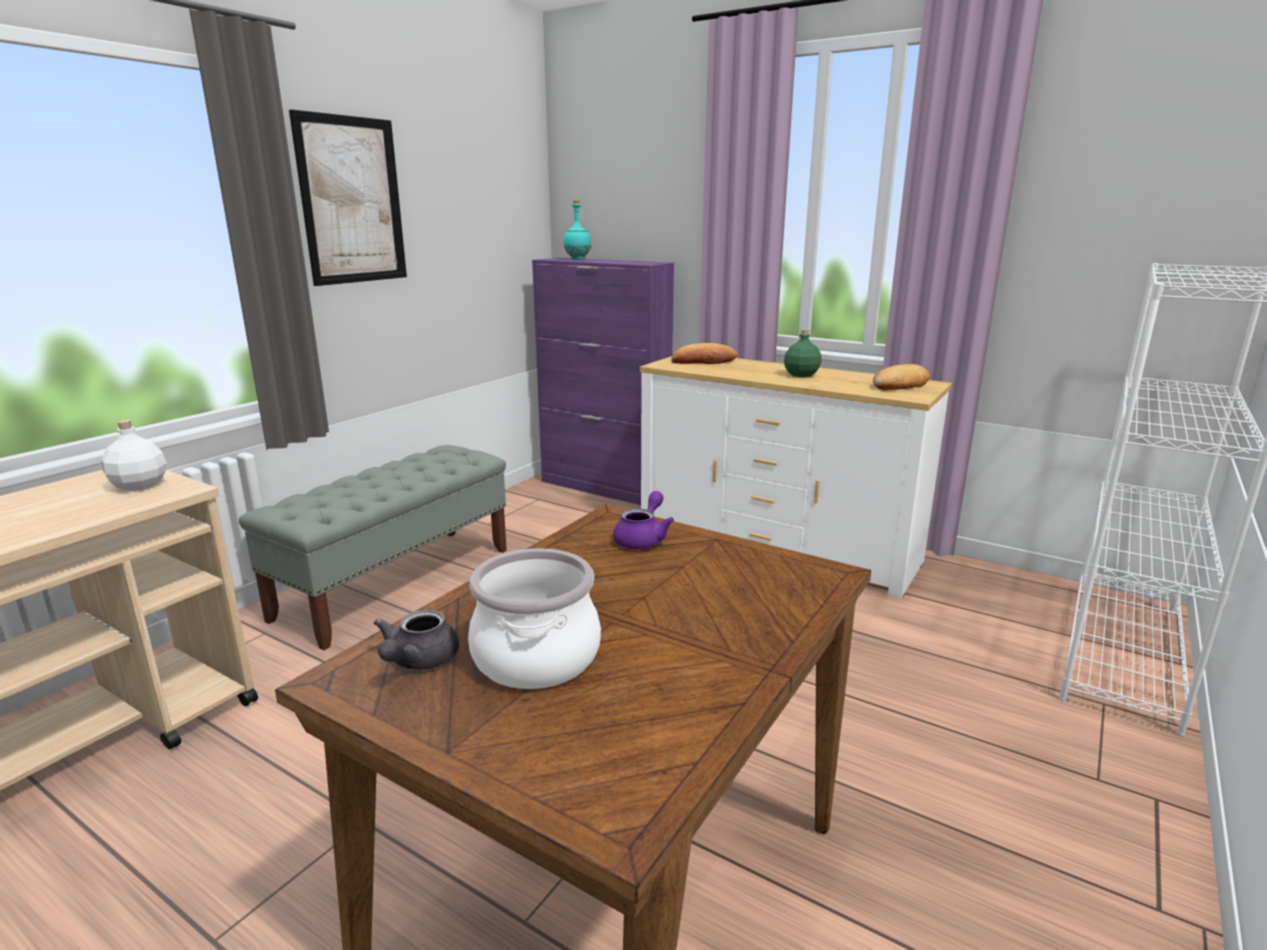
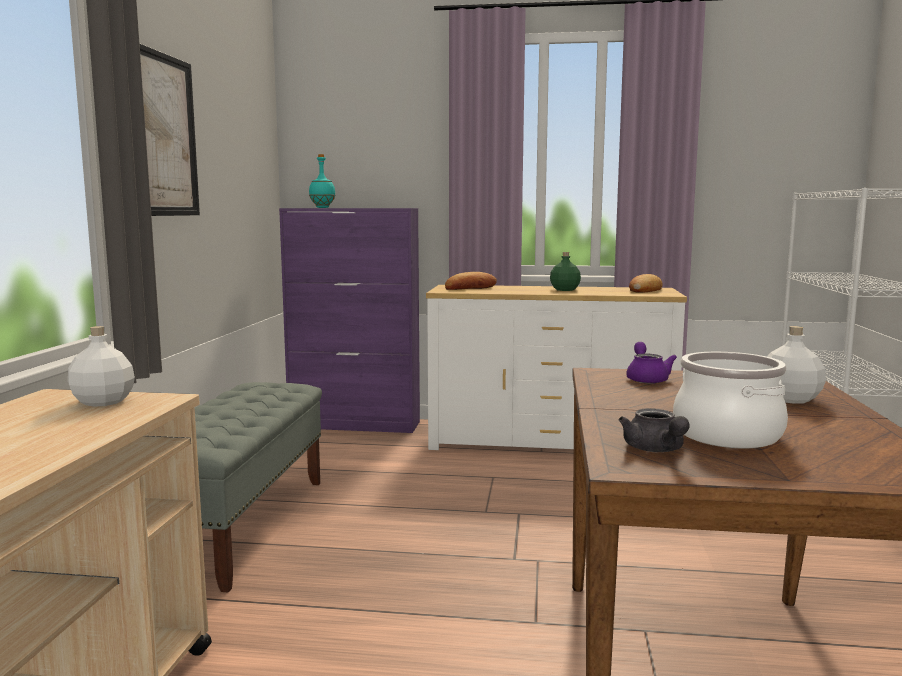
camera: 25 degrees left, 10 degrees down
(735, 611) = (789, 399): none -> white bottle

